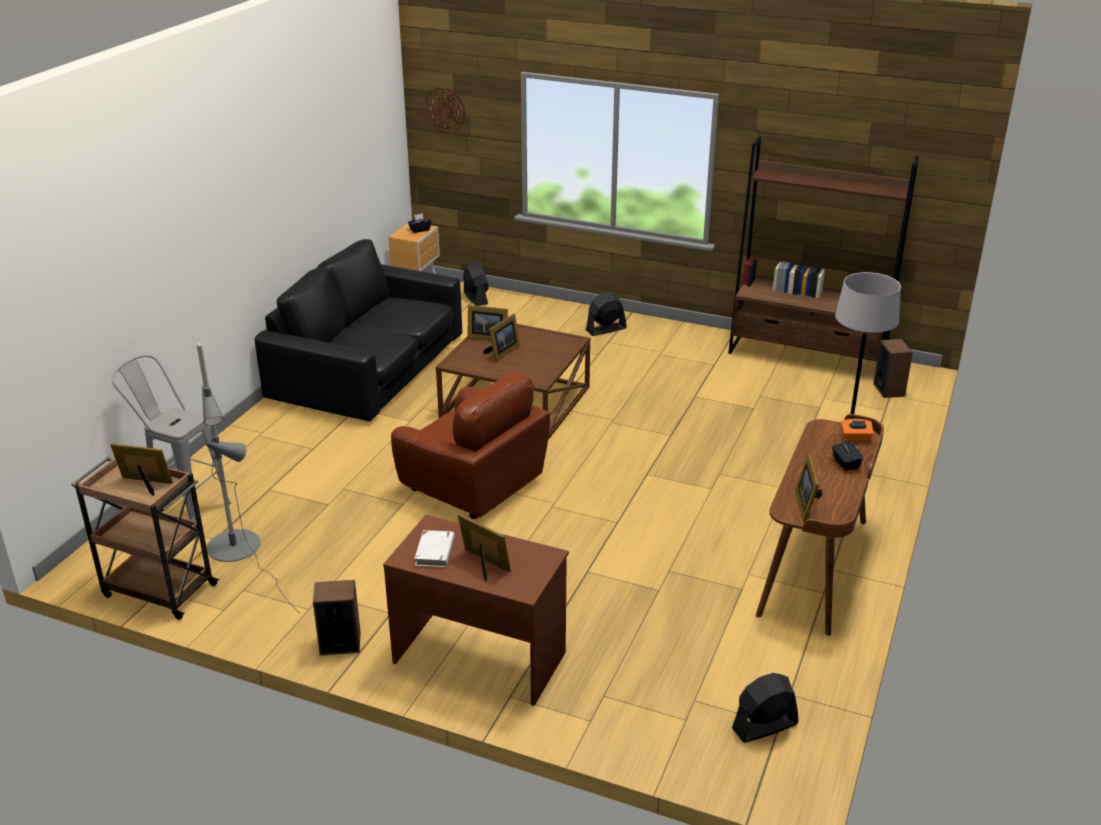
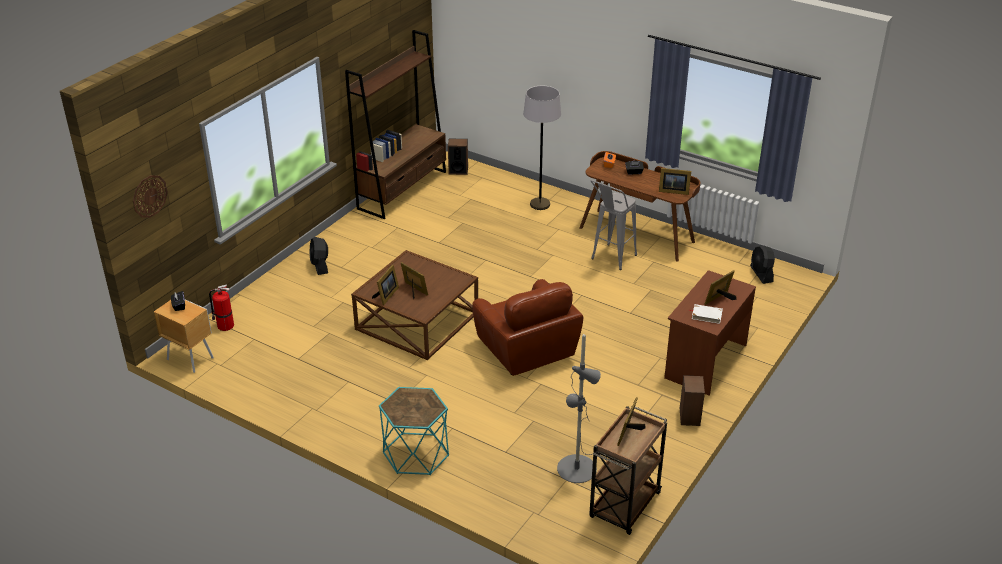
camera: 80 degrees left, 5 degrees up
(183, 508) = (521, 499): grey stool -> grey stool (610, 260)
(268, 431) = (416, 454): none -> turquoise side table
(369, 368) = (329, 393): black sofa -> none
(472, 485) = (525, 350): brown armchair -> brown armchair turned 105 degrees clockwise
(475, 298) = (224, 326): black fan -> fire extinguisher

